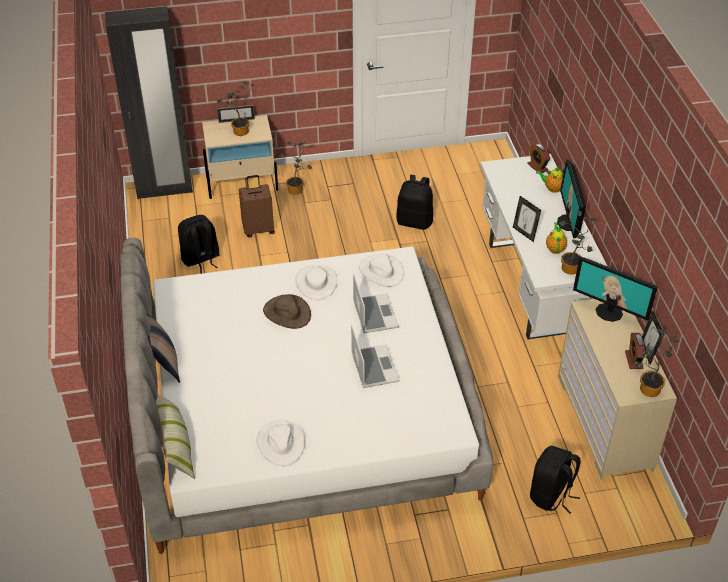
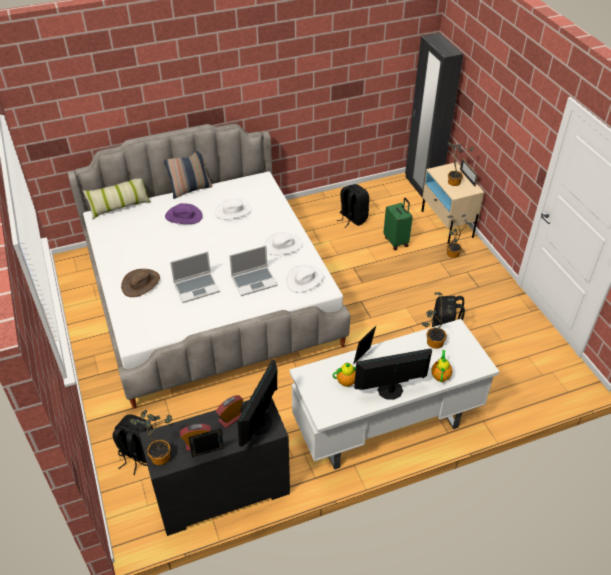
camera: 80 degrees right, 0 degrees up
(224, 373) = (183, 216): none -> purple hat
(258, 229) = (396, 241): brown suitcase -> green suitcase
(280, 443) = (121, 251): white hat -> white hat (233, 211)
(287, 313) = (247, 236): brown hat -> brown hat (141, 283)
(537, 167) = (470, 362): alarm clock -> alarm clock (231, 418)
(571, 270) = (319, 395): potted plant -> potted plant (432, 343)
(605, 422) = (222, 494): beige dresser -> black dresser

